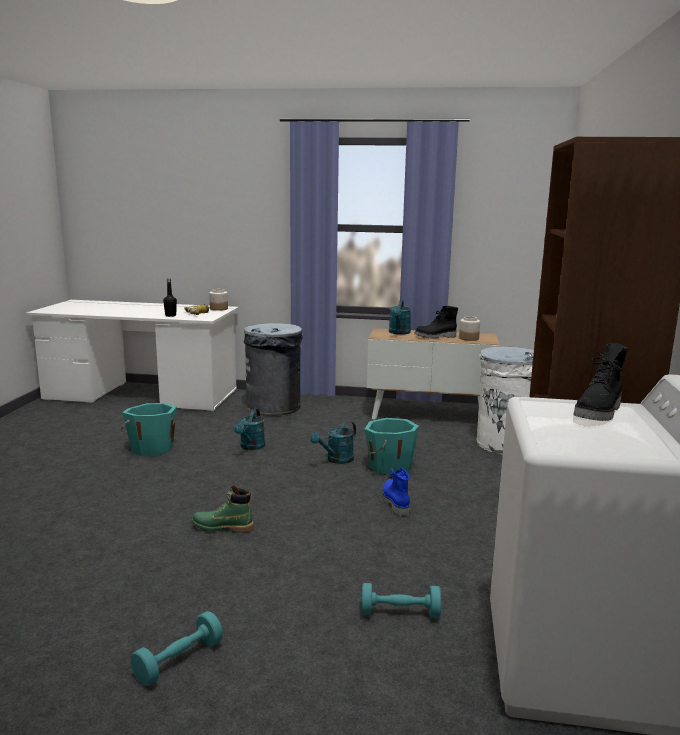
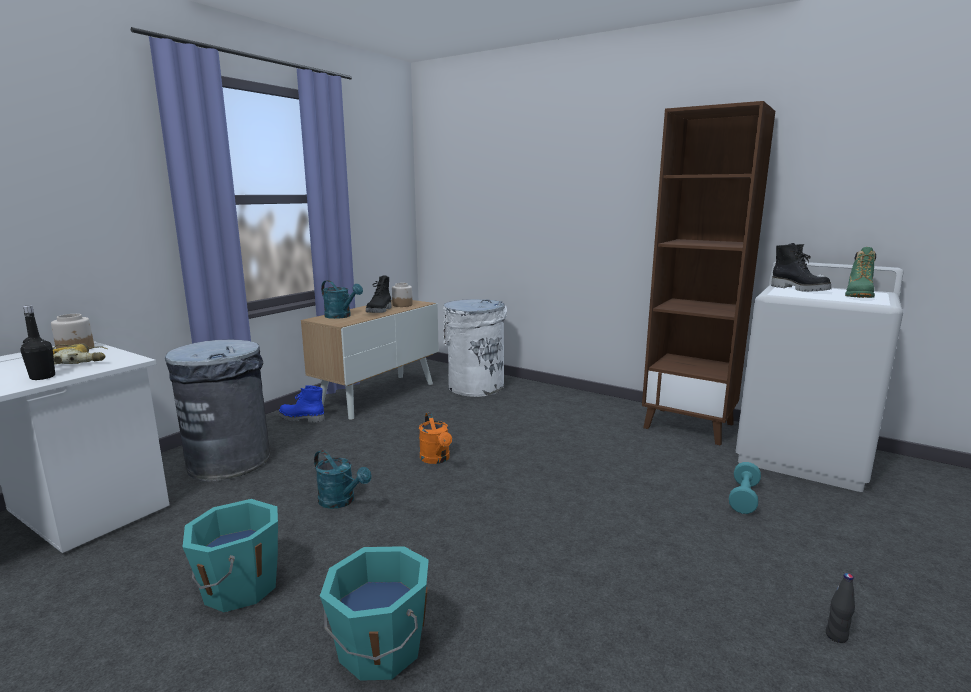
camera: 65 degrees left, 0 degrees up
(179, 661) = (836, 636): turquoise dumbbell -> black bottle
(222, 527) = (556, 561): green boot -> green boot (859, 296)
(336, 460) = (436, 459): turquoise watering can -> orange watering can
(389, 466) = (476, 439): turquoise bucket -> turquoise bucket (379, 650)
(394, 503) = (555, 455): blue boot -> blue boot (301, 419)

